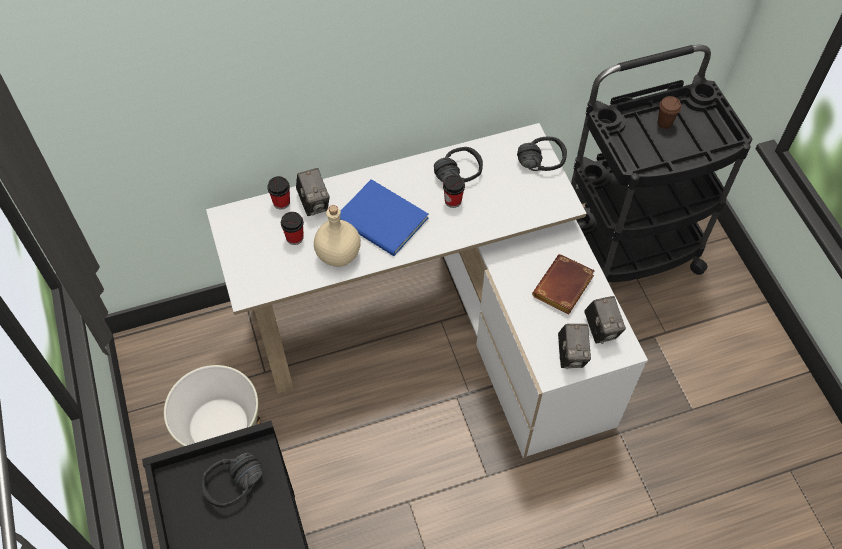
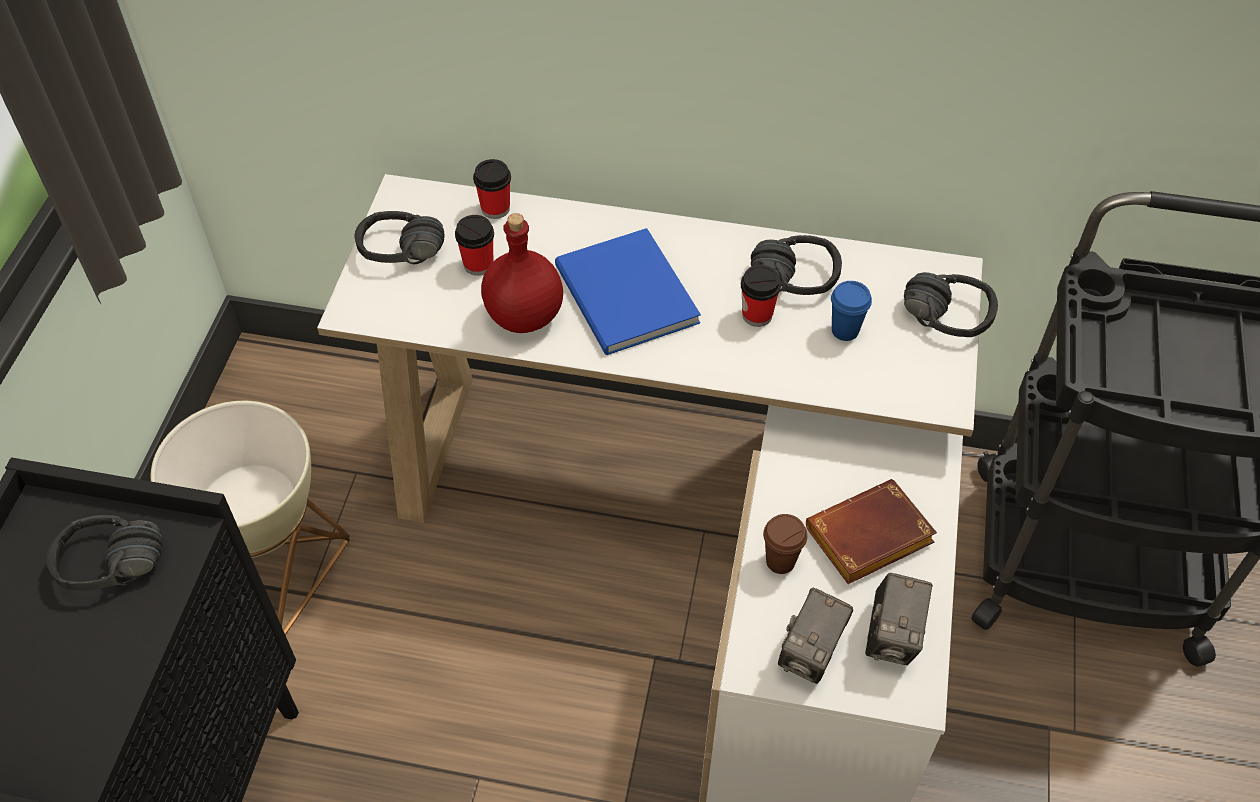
camera: 30 degrees right, 5 degrees down
(251, 254) = (400, 260): none -> black headphones
(314, 203) = (541, 229): camera -> none
(339, 255) = (524, 317): beige bottle -> red bottle
(499, 190) = (845, 330): none -> blue cup
(664, 123) = (1203, 339): brown cup -> brown cup (780, 561)

